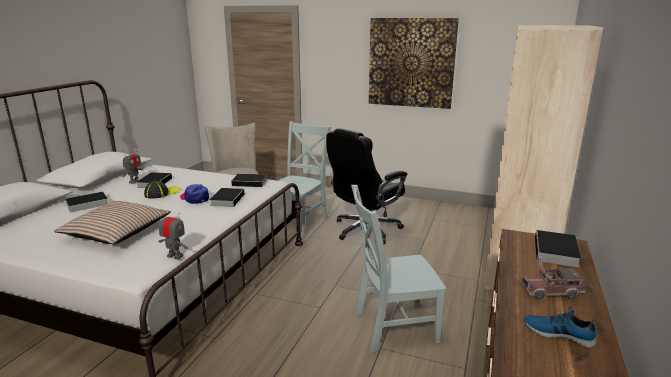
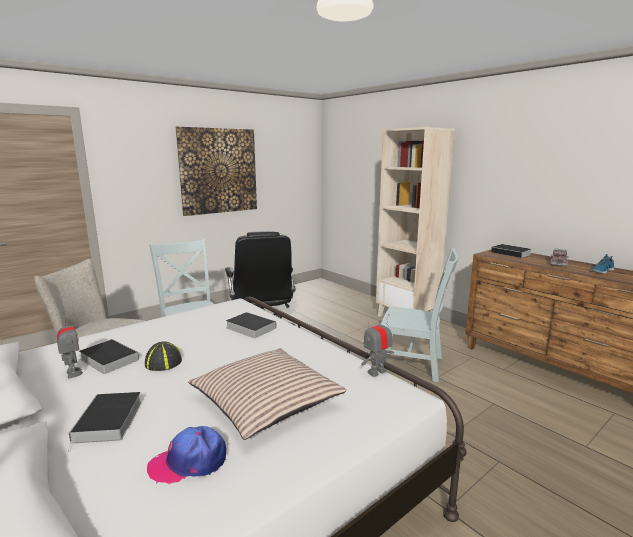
camera: 60 degrees left, 5 degrees down
(195, 198) = (218, 342): cap -> cap (189, 462)
(251, 182) = (216, 311): book -> none
(391, 327) = (414, 365): grey chair -> grey chair turned 90 degrees counterclockwise

